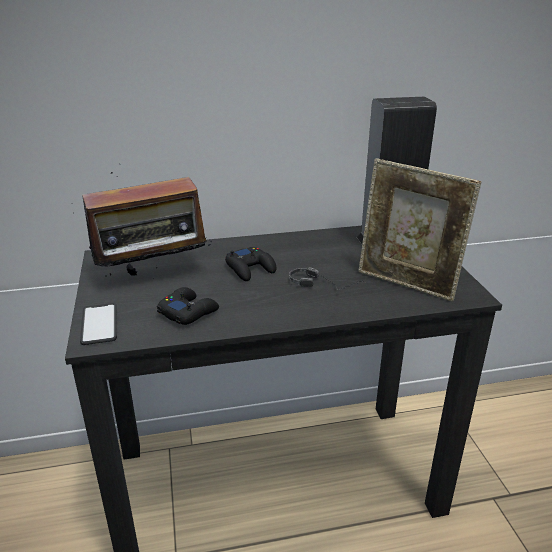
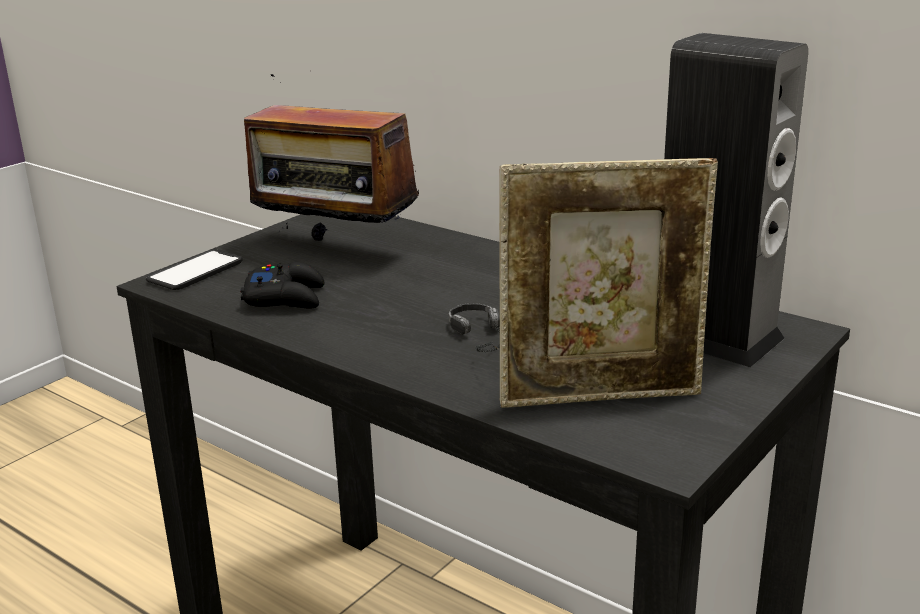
camera: 50 degrees right, 5 degrees down
(250, 269) = (446, 286): black game controller -> none
(407, 284) = (601, 395): picture frame -> picture frame turned 90 degrees counterclockwise

